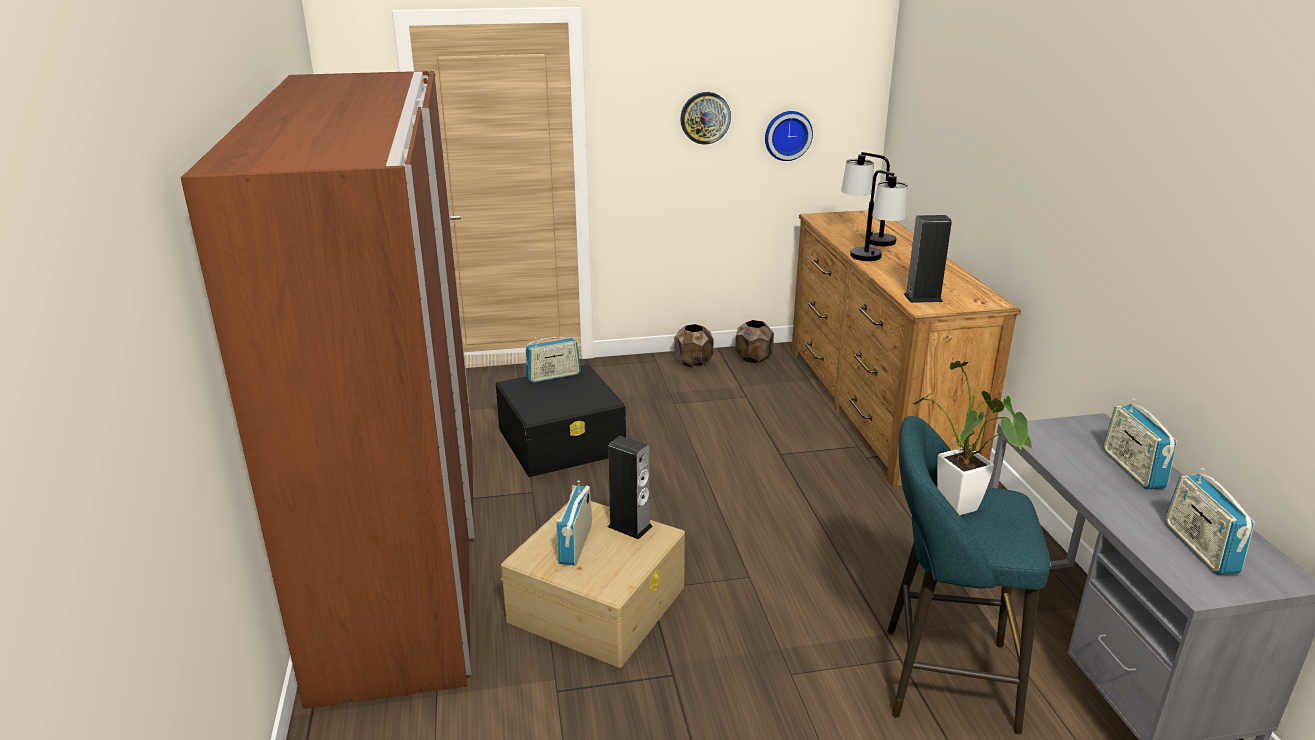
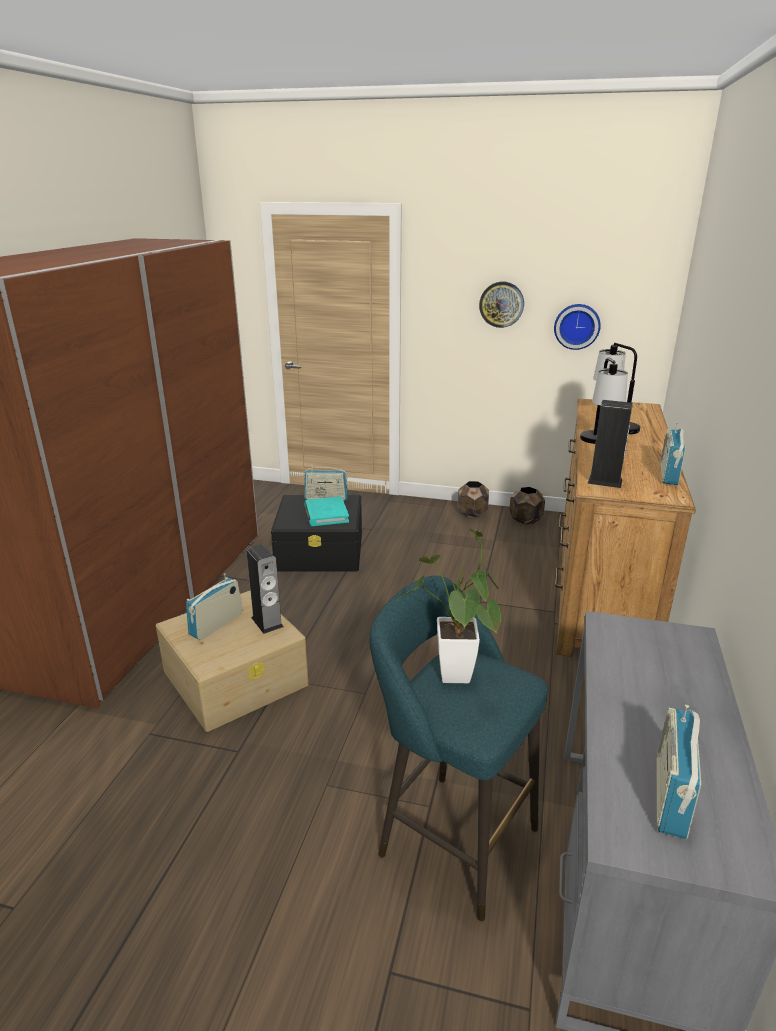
camera: 25 degrees right, 0 degrees up
(572, 394) = (326, 514): none -> turquoise book
(1132, 469) = (683, 691): radio -> radio (669, 474)

